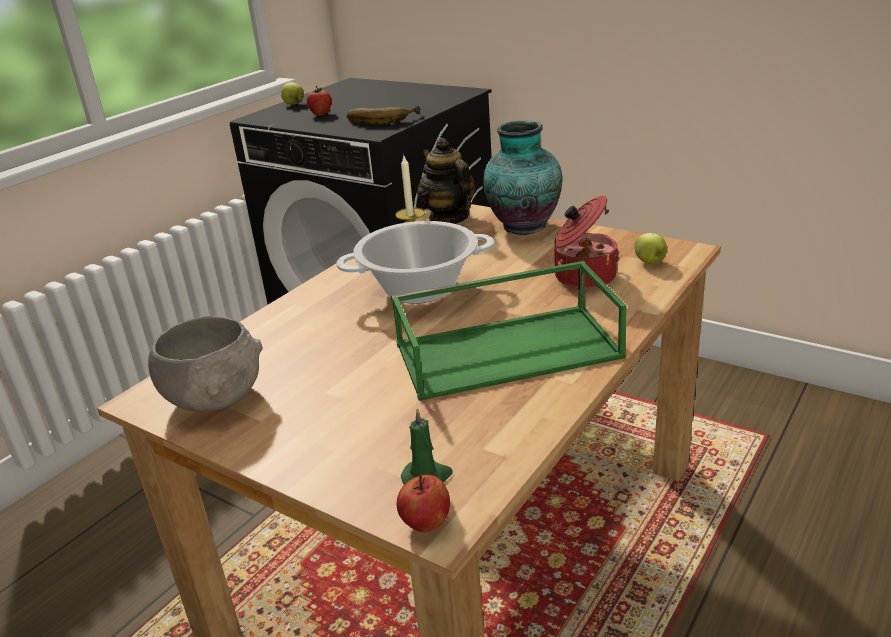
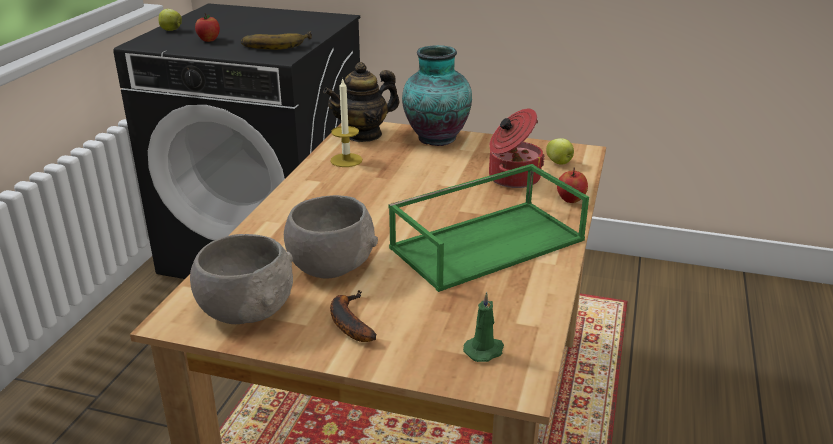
camera: 20 degrees left, 0 degrees up
(304, 423) = (348, 321): none -> banana
(326, 358) = (331, 265): none -> grey bowl
(420, 289) = (378, 198): cooking pot -> none
(425, 523) = (506, 386): apple -> apple (570, 200)
(448, 218) = (363, 134): teapot -> teapot turned 75 degrees counterclockwise

